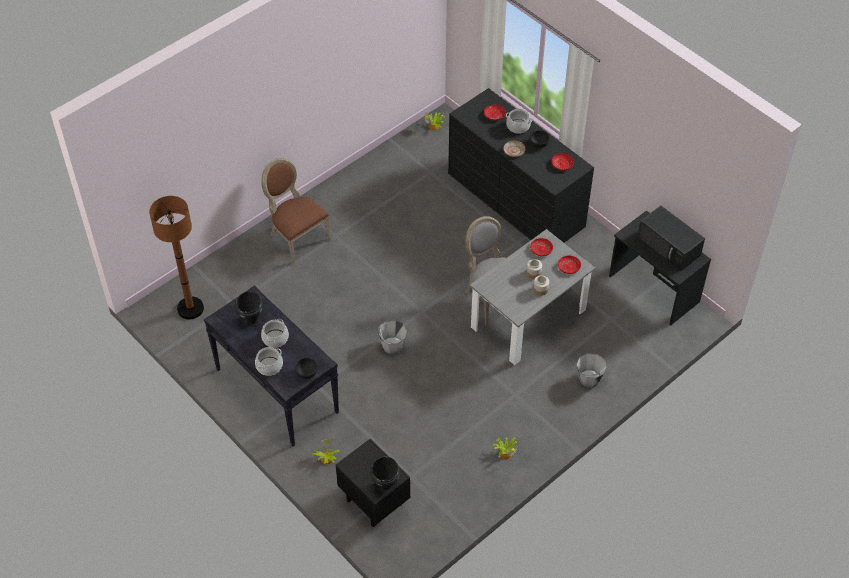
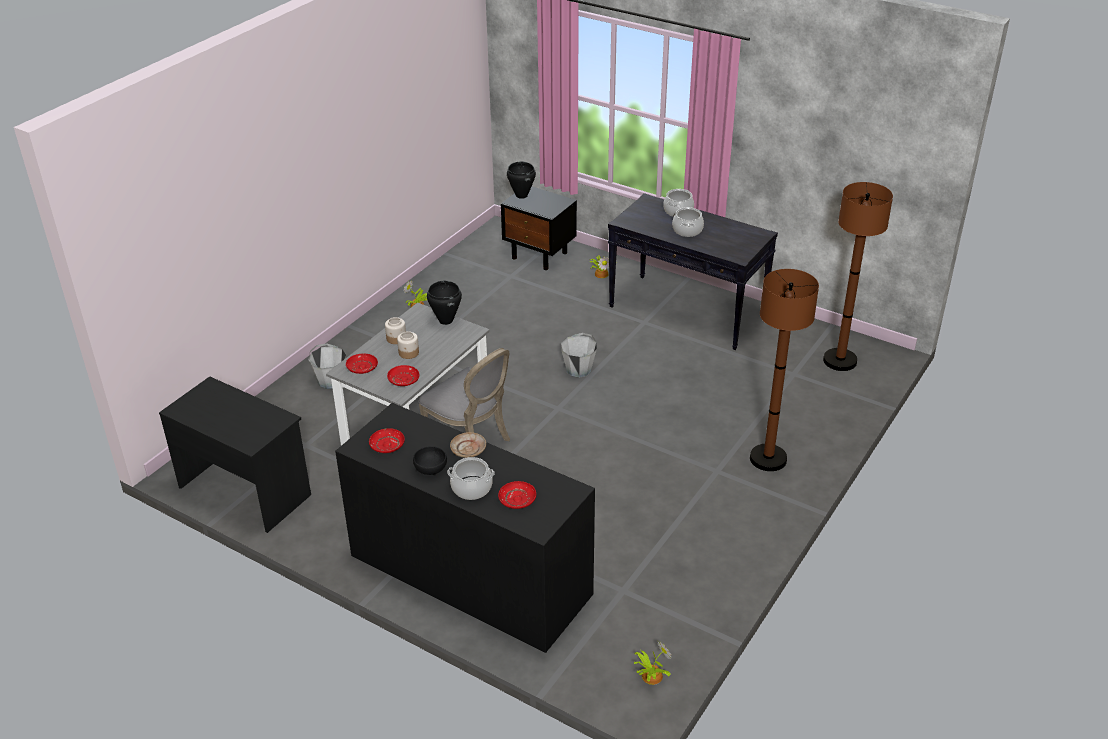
camera: 165 degrees right, 15 degrees down
(251, 319) = (725, 240): black cooking pot -> black cooking pot (445, 320)
(297, 237) = (768, 459): brown chair -> brown floor lamp
(307, 372) = (636, 213): black bowl -> none
(669, 247) = (218, 416): black microwave -> none

